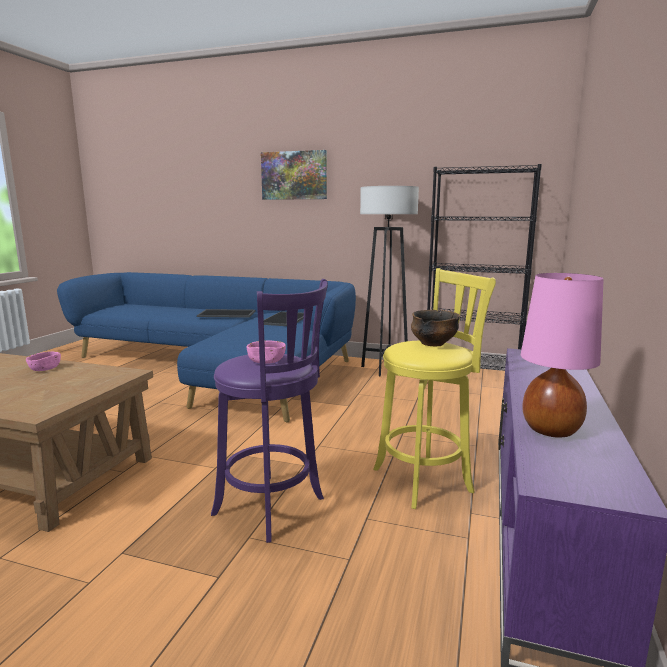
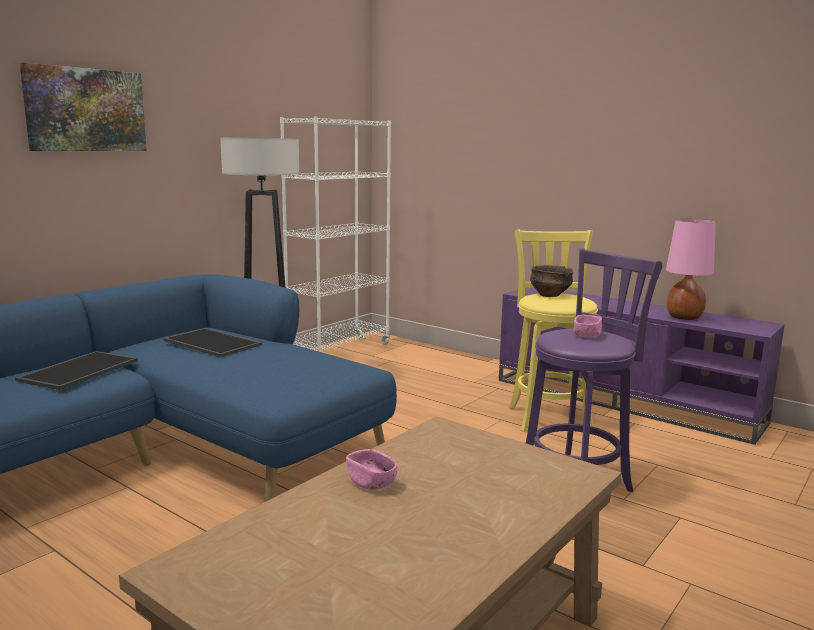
camera: 70 degrees left, 0 degrees up
(471, 375) = (339, 351): black bookcase -> white bookcase

